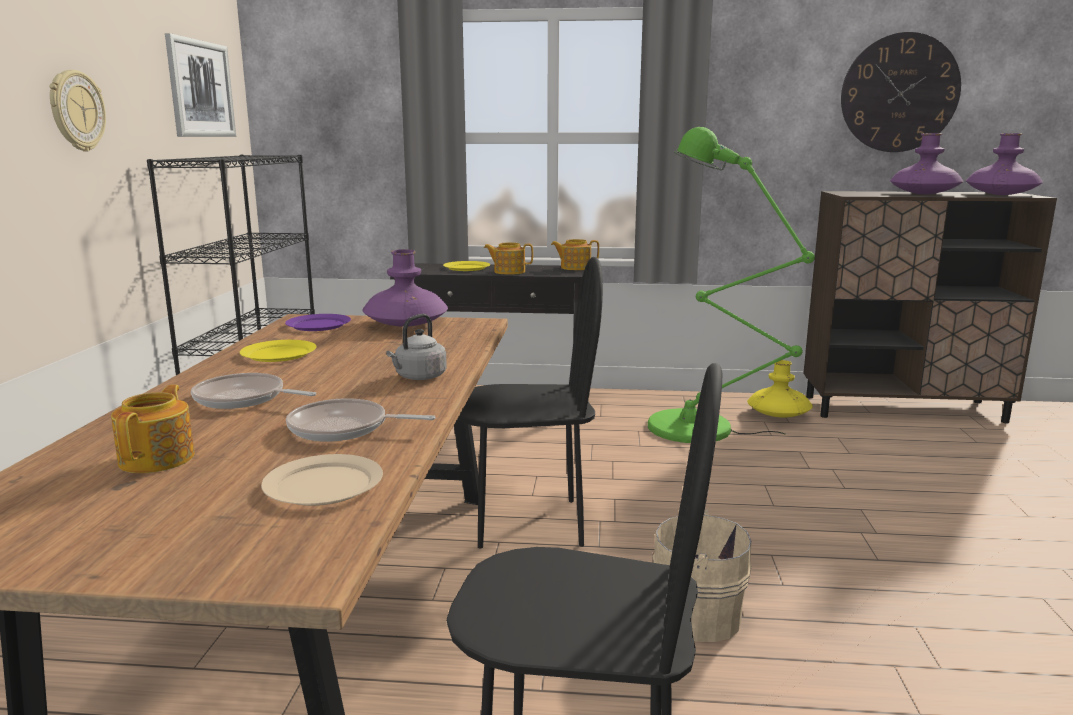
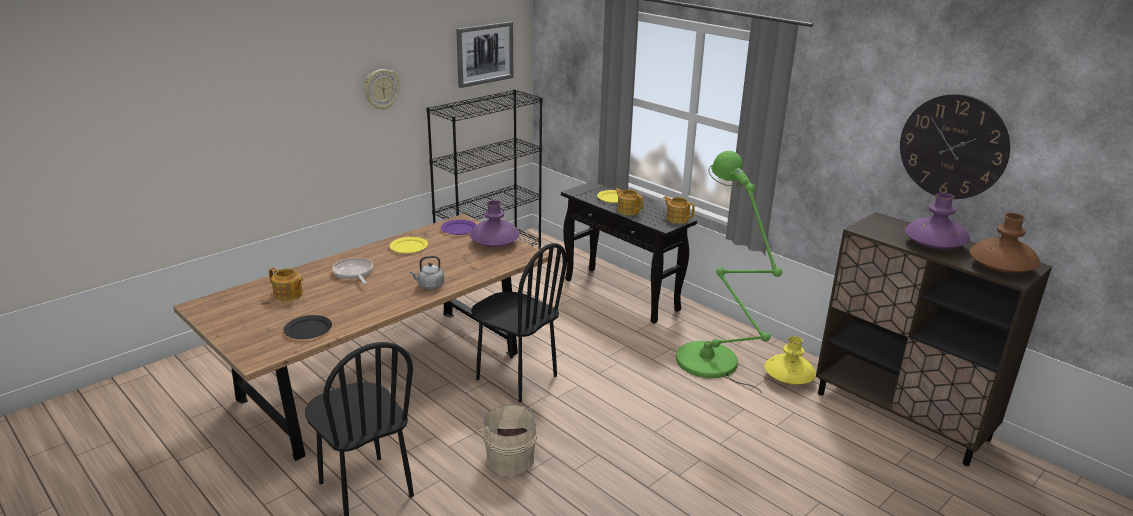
camera: 40 degrees right, 10 degrees up
(159, 458) = (288, 295): teapot -> teapot turned 75 degrees clockwise
(323, 485) = (308, 330): beige plate -> black plate
(344, 428) = (355, 305): frying pan -> none
(1001, 194) = (1001, 267): purple vase -> brown vase

